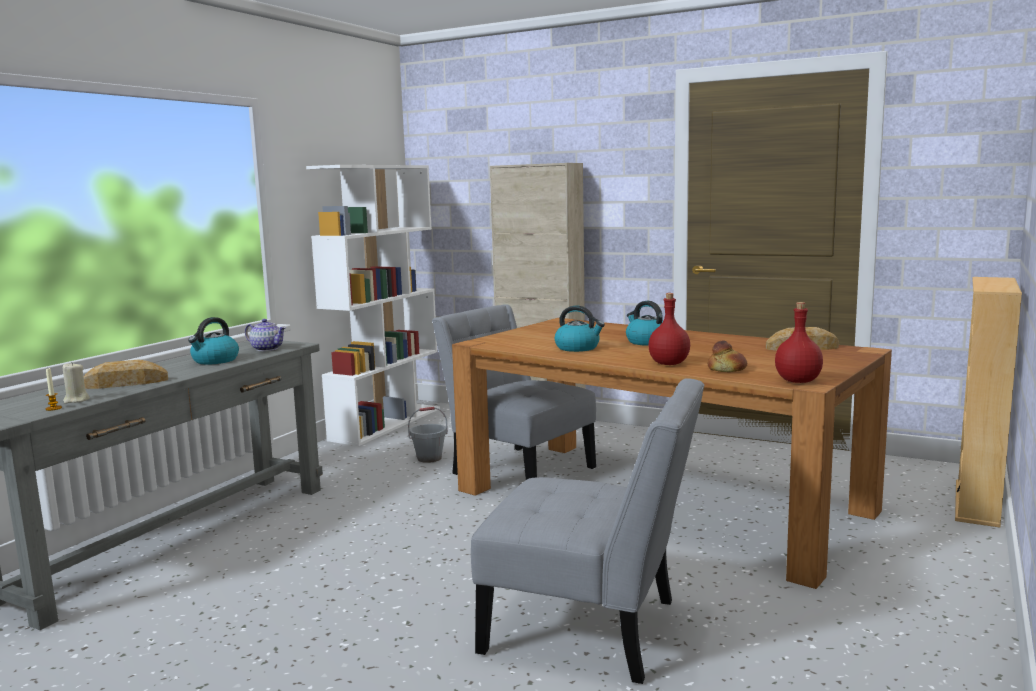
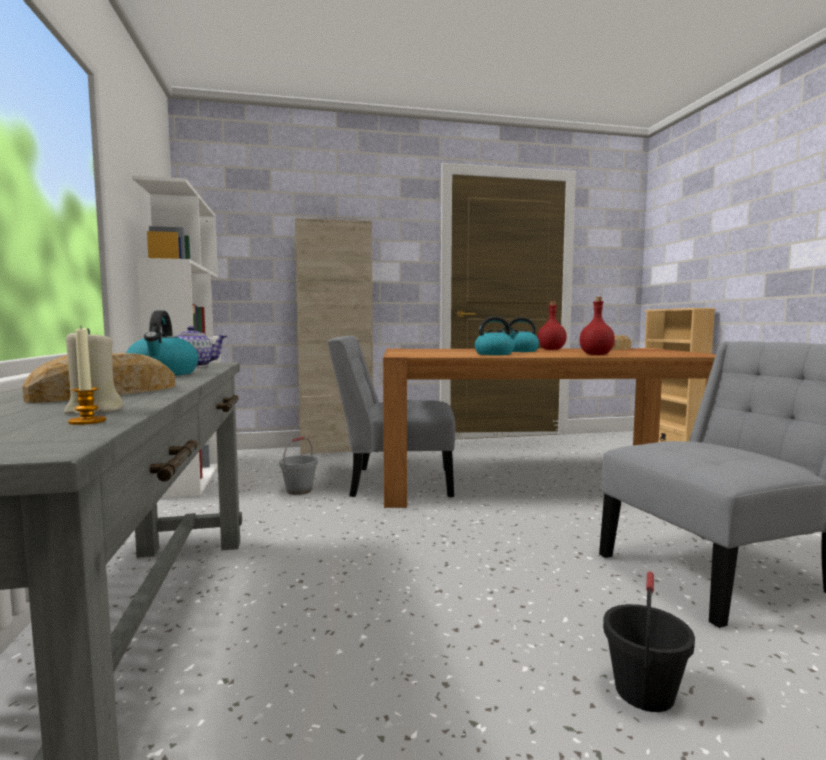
camera: 40 degrees left, 5 degrees down
(345, 655) = (643, 691): none -> black bucket
(727, 370) = (642, 354): bread -> none
(798, 381) = (703, 354): red bottle -> red bottle (551, 349)

